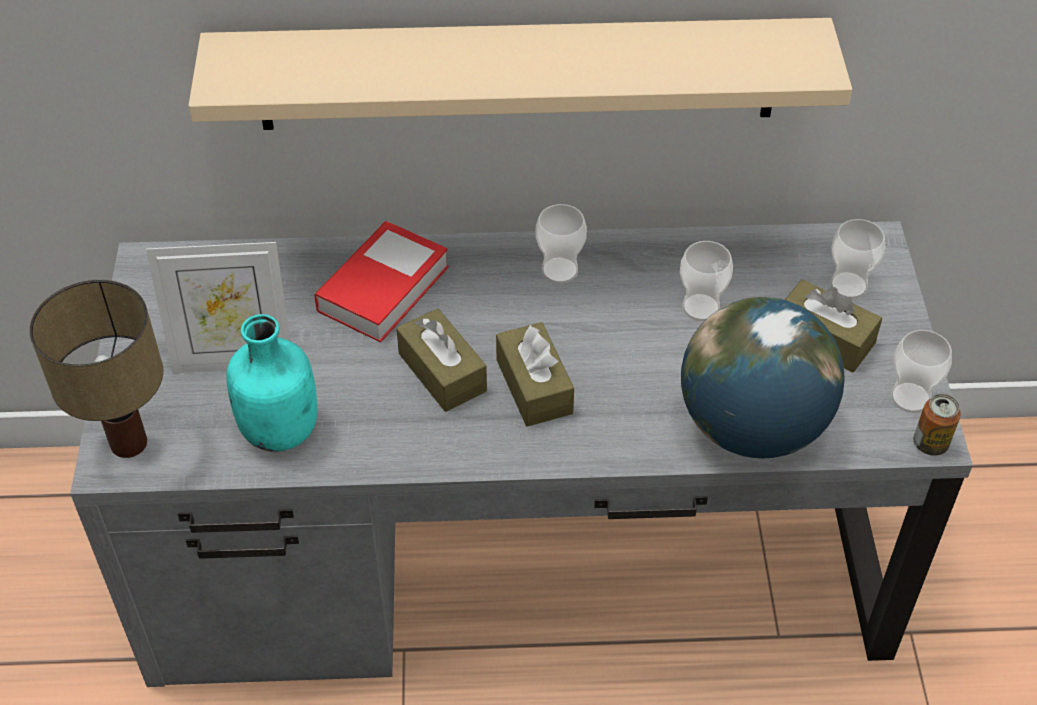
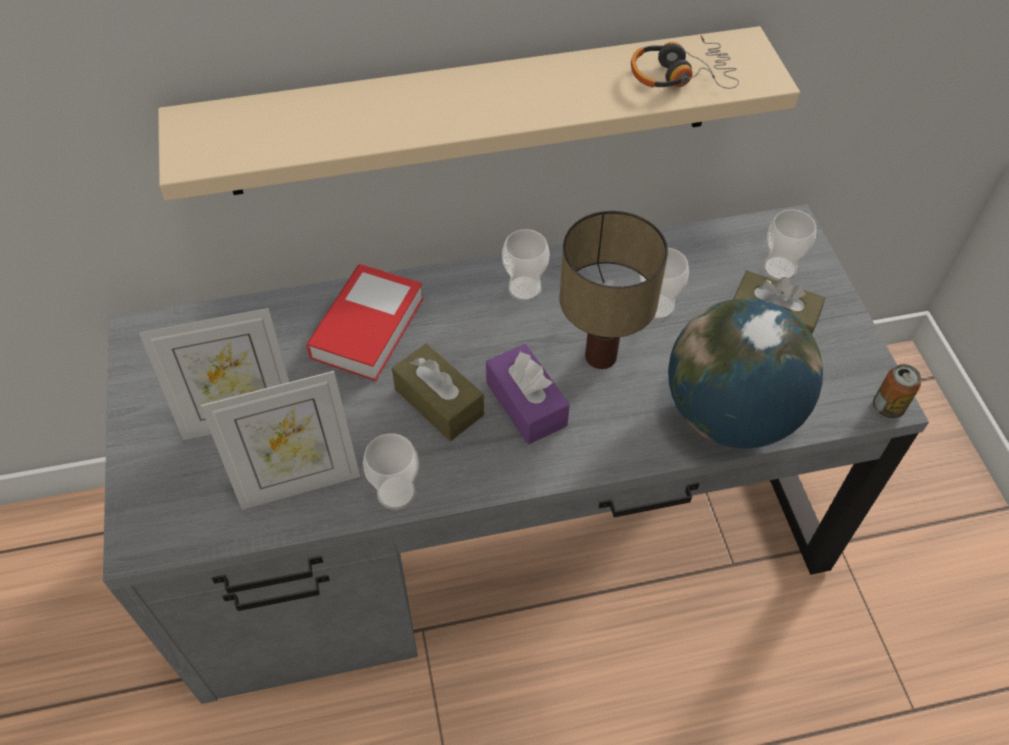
camera: 10 degrees left, 5 degrees up
(131, 444) = (154, 519): table lamp -> table lamp (602, 356)
(281, 429) = (299, 482): turquoise bottle -> picture frame
(534, 386) = (526, 404): brown tissue box -> purple tissue box
(730, 58) = (680, 75): none -> headphones
(910, 398) = (859, 366): cup -> cup (396, 492)

